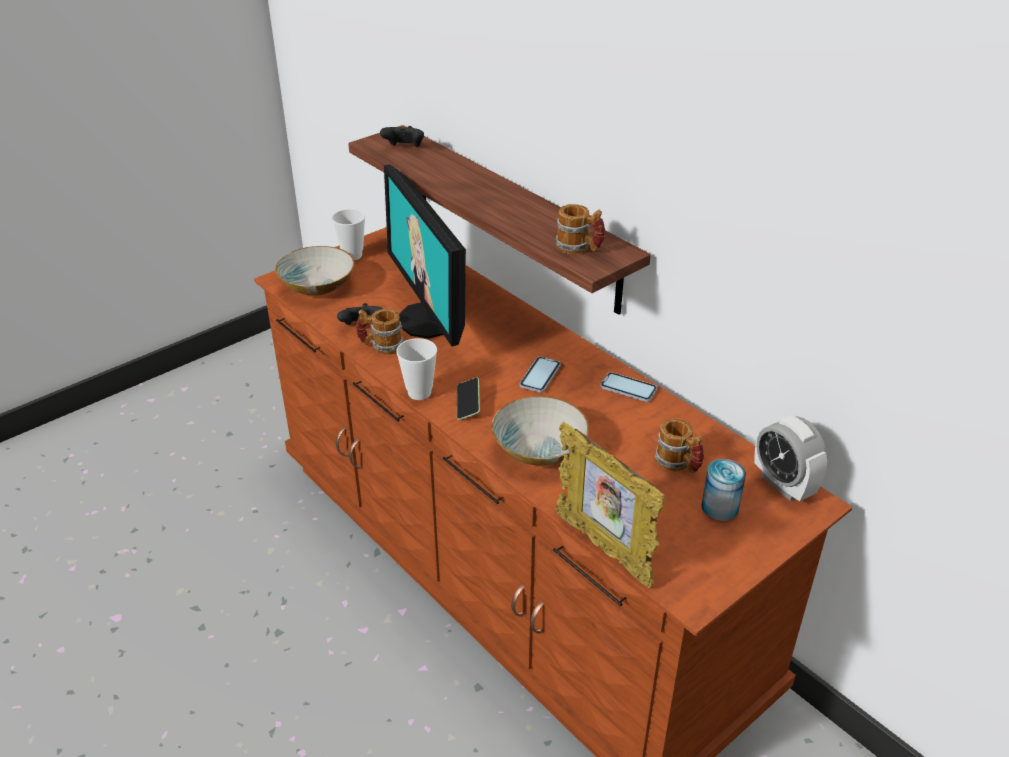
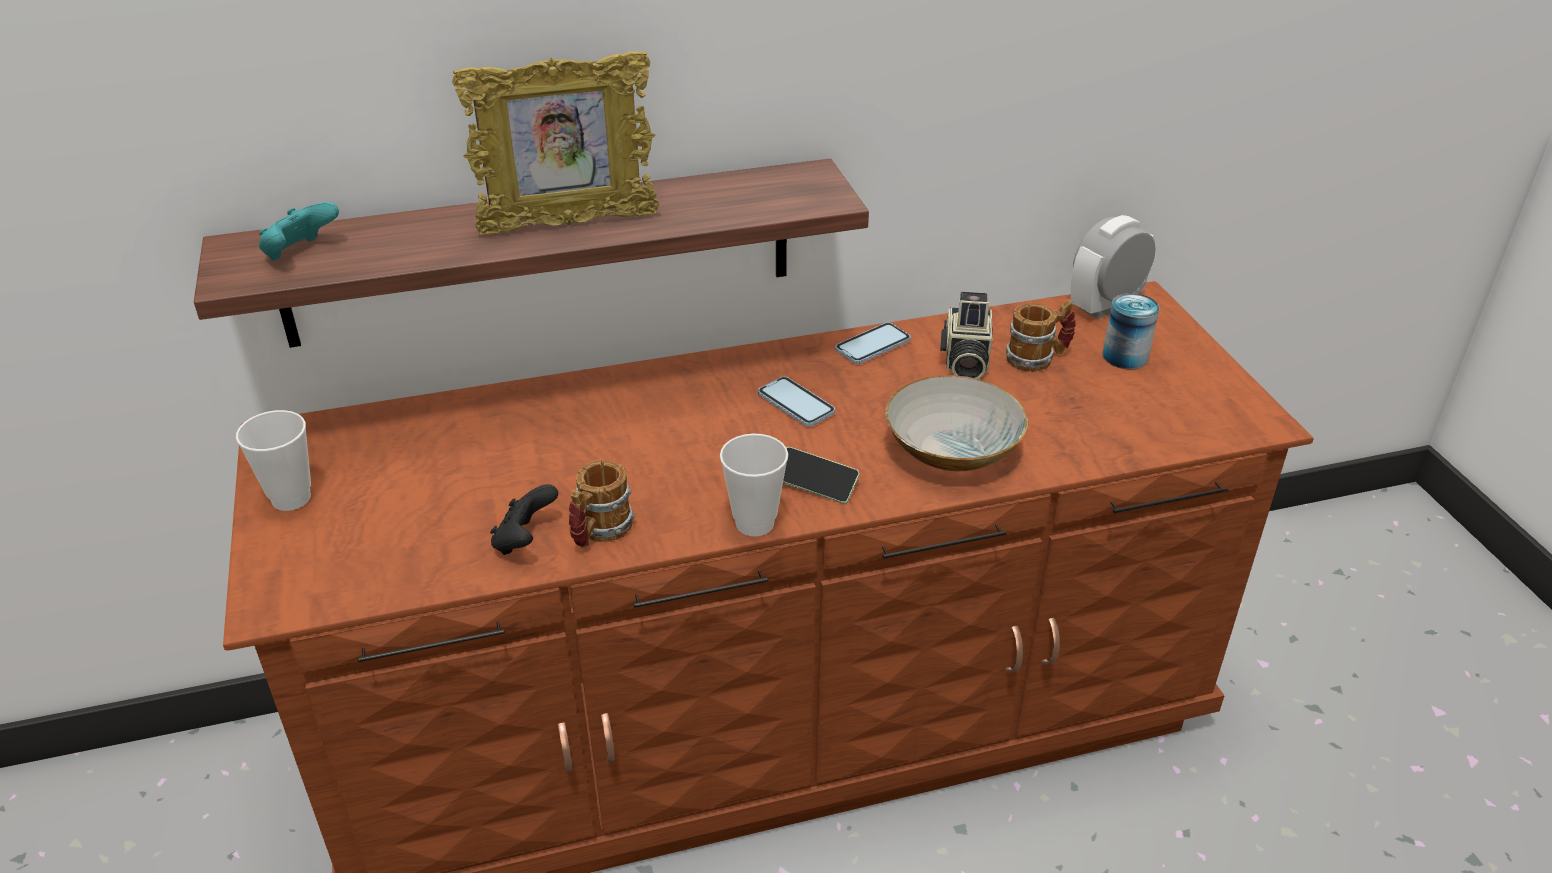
camera: 65 degrees left, 0 degrees up
(317, 286) = (345, 564): bowl -> none
(404, 148) = (300, 253): black game controller -> turquoise game controller
(428, 320) = (572, 465): monitor -> none
(579, 248) = (776, 196): mug -> none
(604, 549) = (1164, 457): picture frame -> picture frame (569, 224)
(644, 431) = (964, 362): none -> camera
(783, 484) = (1105, 305): alarm clock -> alarm clock turned 150 degrees clockwise

